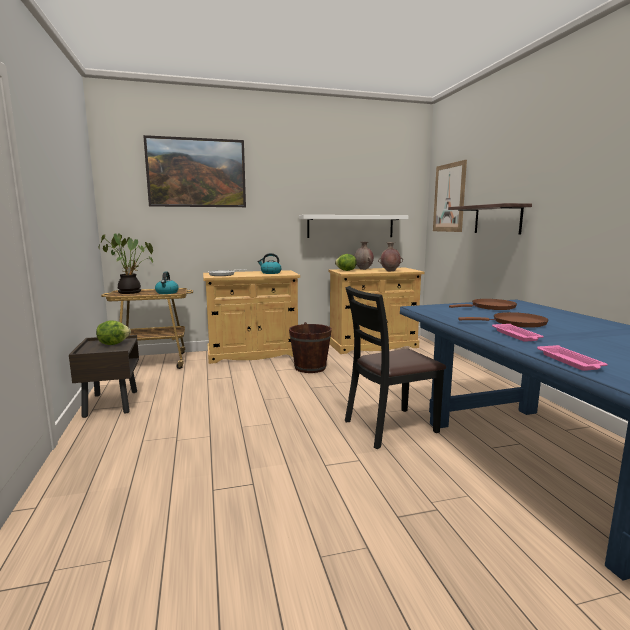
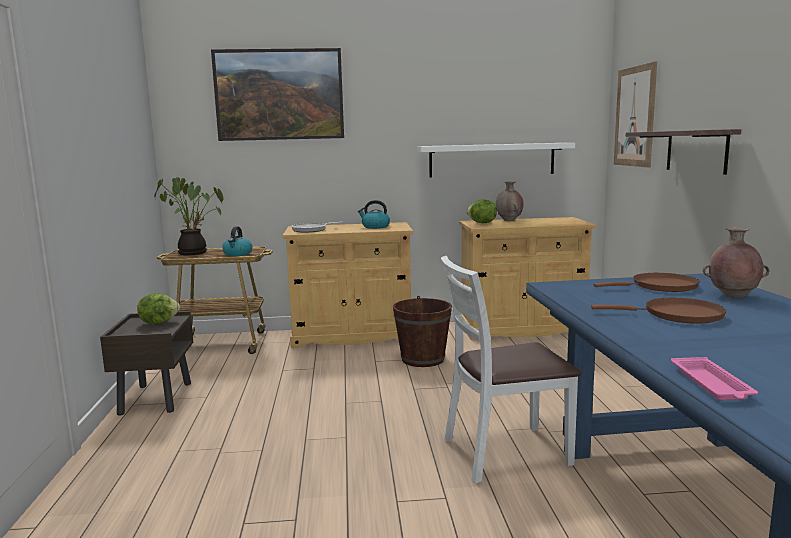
camera: 10 degrees right, 0 degrees up
(390, 271) = (545, 224): brown vase -> brown vase (732, 296)
(390, 427) = (504, 453): black chair -> white chair
(516, 335) = (663, 337): pink tray -> none

